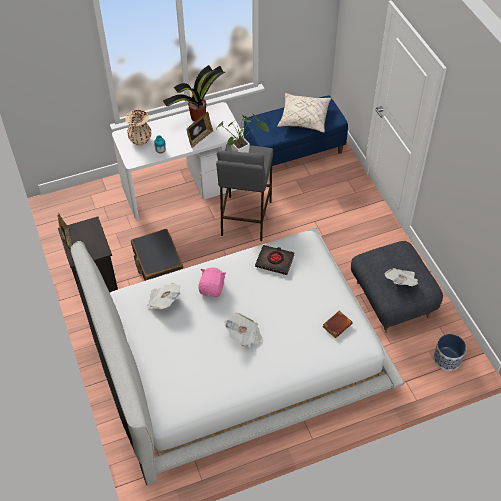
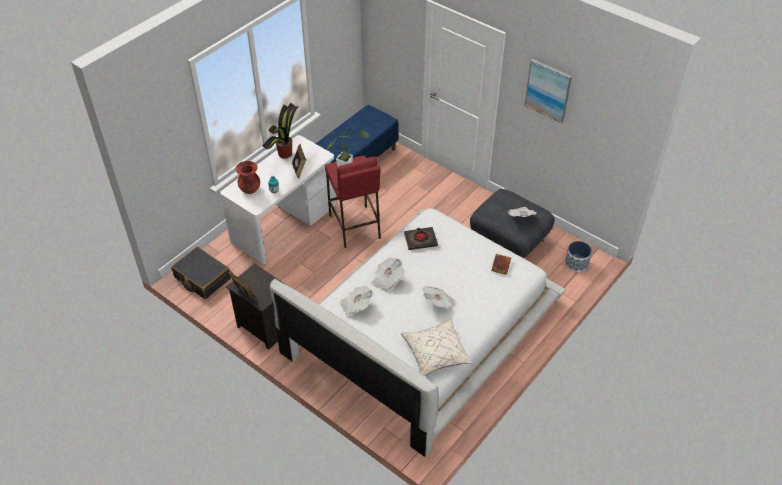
camera: 30 degrees left, 5 degrees down
(140, 140) = (250, 189): beige vase -> red vase
(157, 263) = (308, 290): black suitcase -> black suitcase (202, 278)
(212, 288) = (387, 280): pink plush toy -> newspaper
(245, 218) = (355, 227): grey stool -> red stool
(304, 118) = (361, 128): beige pillow -> beige pillow (435, 353)
(470, 153) = (548, 90): none -> picture

